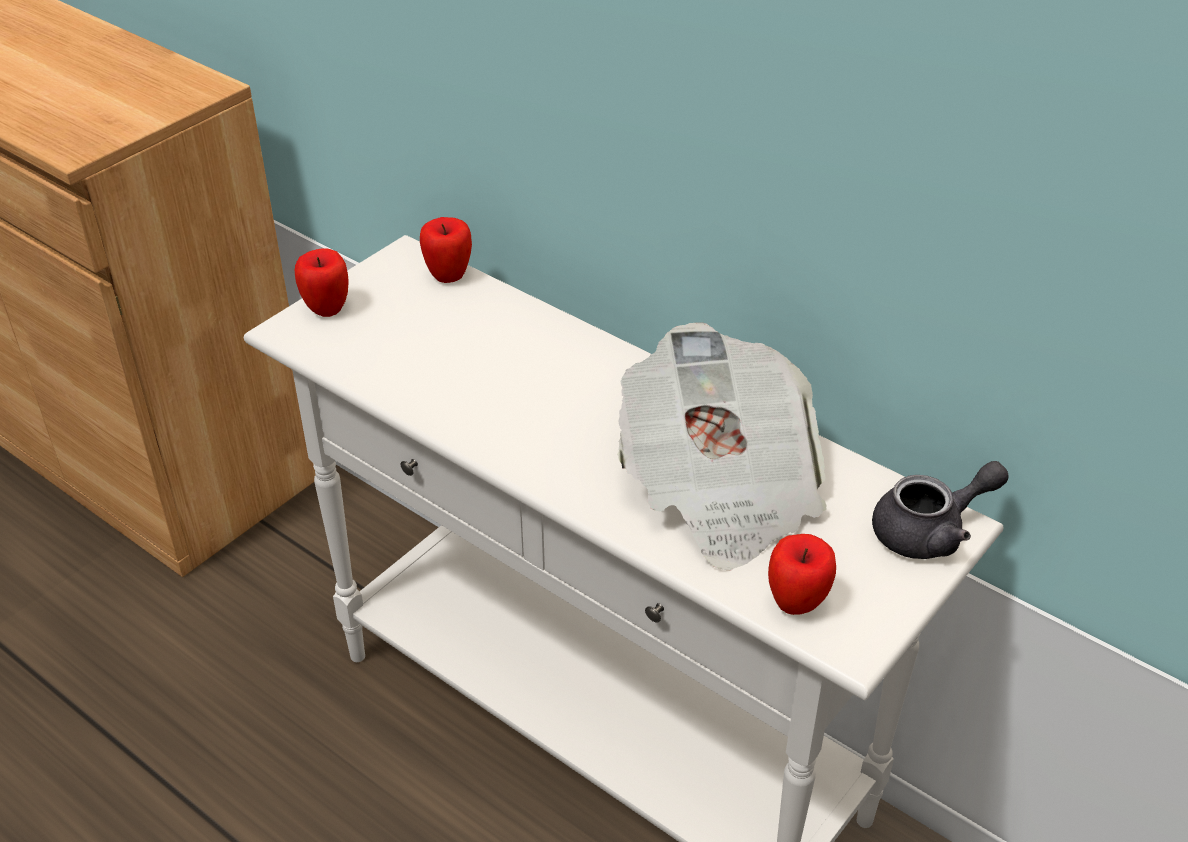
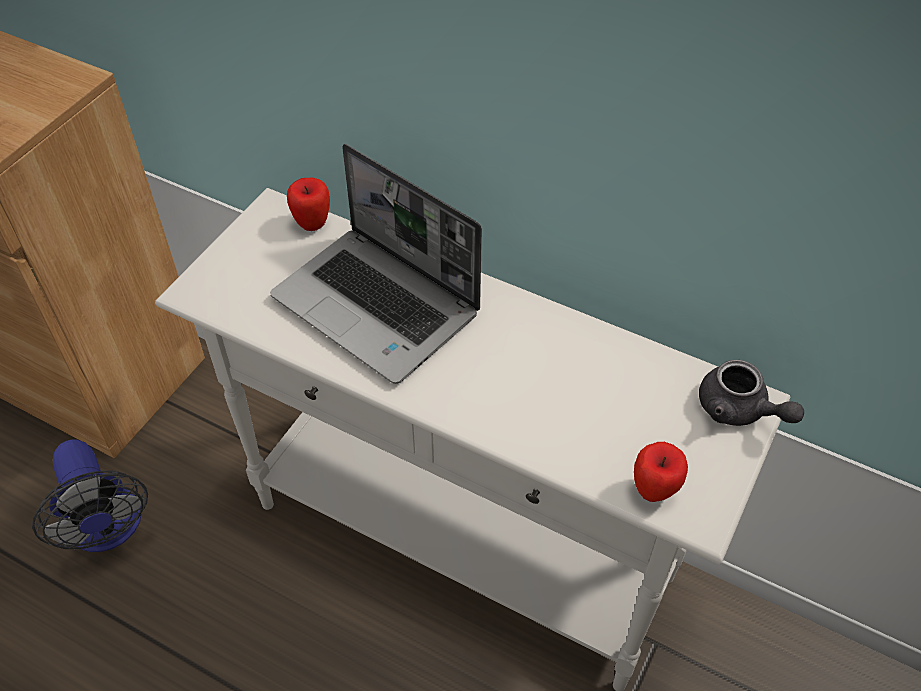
camera: 10 degrees left, 10 degrees up
(155, 657) = (108, 529): none -> fan
(326, 309) = (219, 268): apple -> none
(505, 368) = (379, 306): none -> laptop
(719, 488) = (572, 395): newspaper -> none
(930, 531) = (739, 410): grey teapot -> grey teapot turned 75 degrees clockwise

